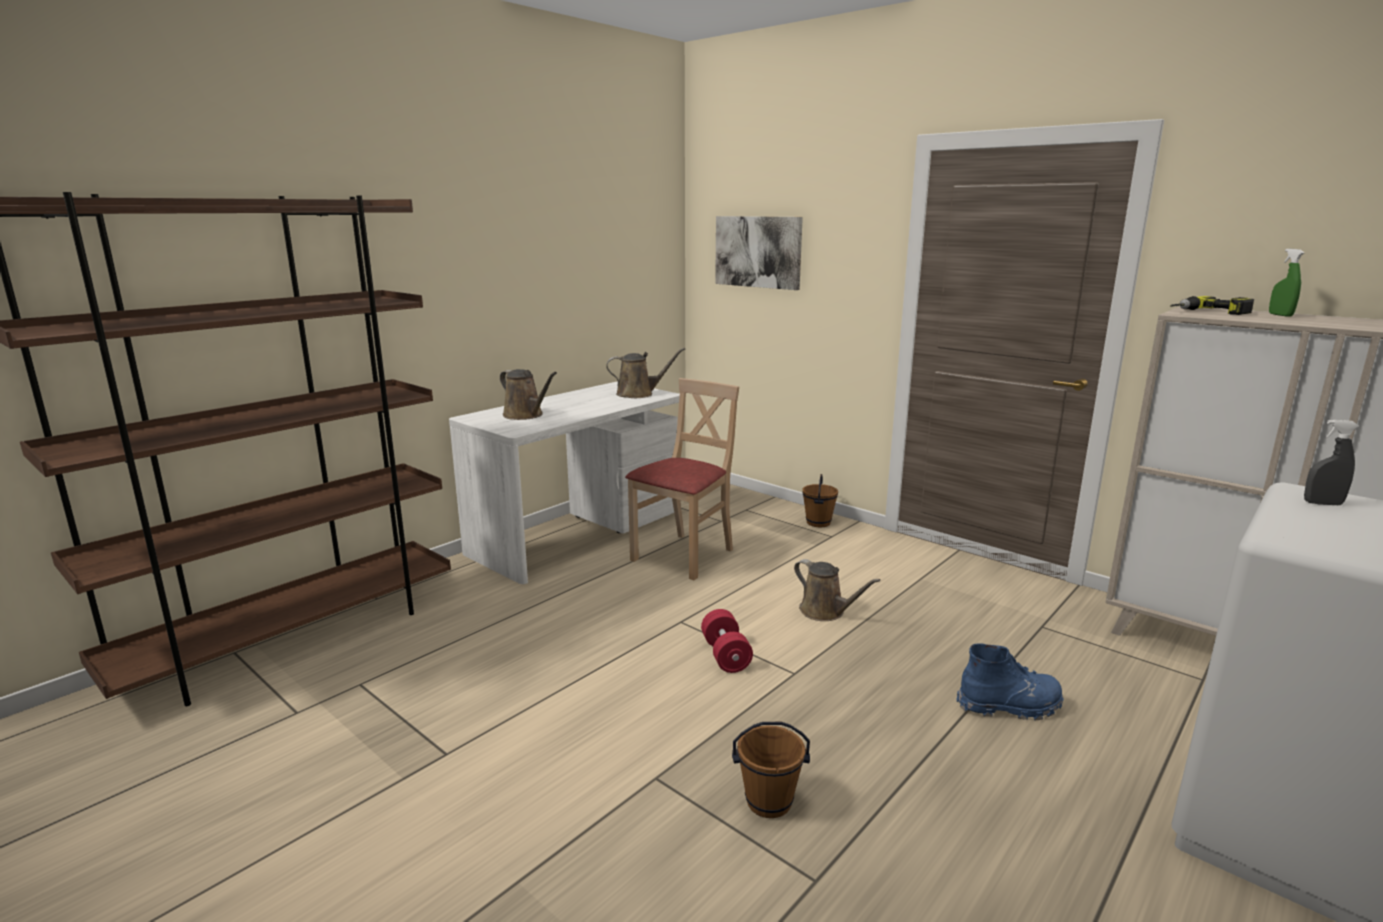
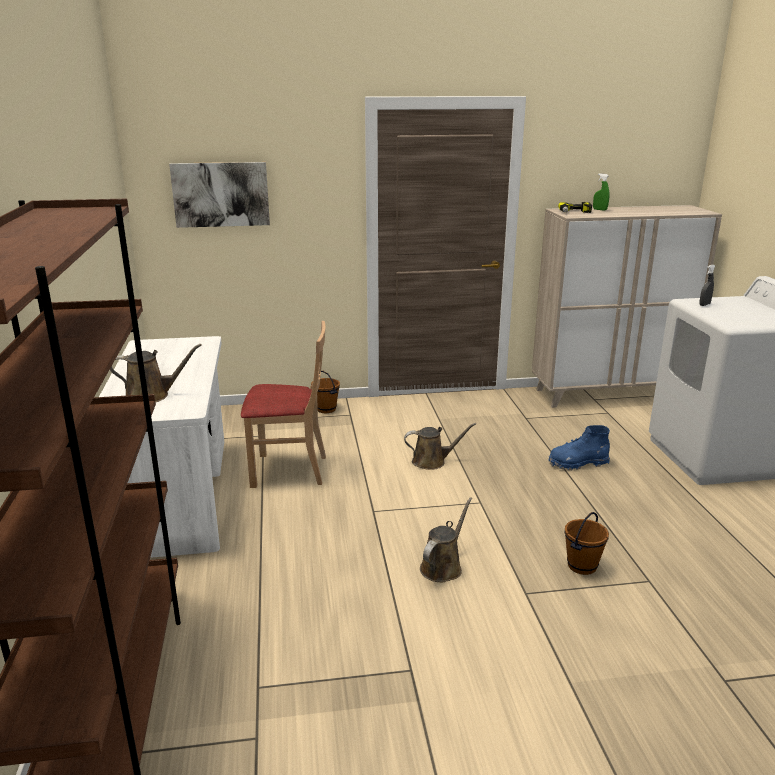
camera: 50 degrees left, 5 degrees up
(638, 394) = (186, 346): brown watering can -> brown watering can (443, 566)
(684, 555) = (289, 470): beige chair -> beige chair turned 105 degrees clockwise
(726, 655) = (433, 514): red dumbbell -> none
(1009, 706) = (577, 463): blue boot -> blue boot turned 135 degrees counterclockwise

